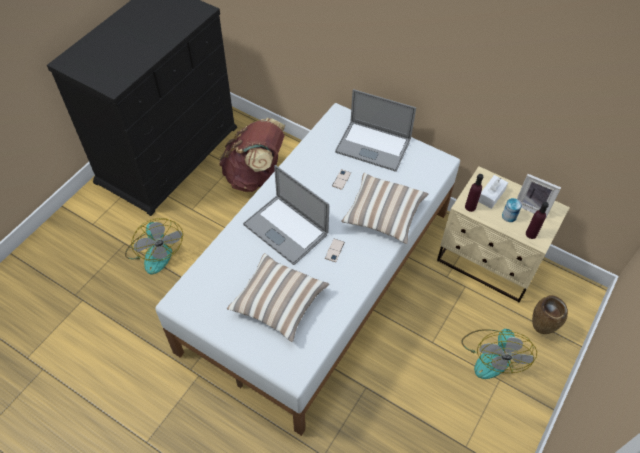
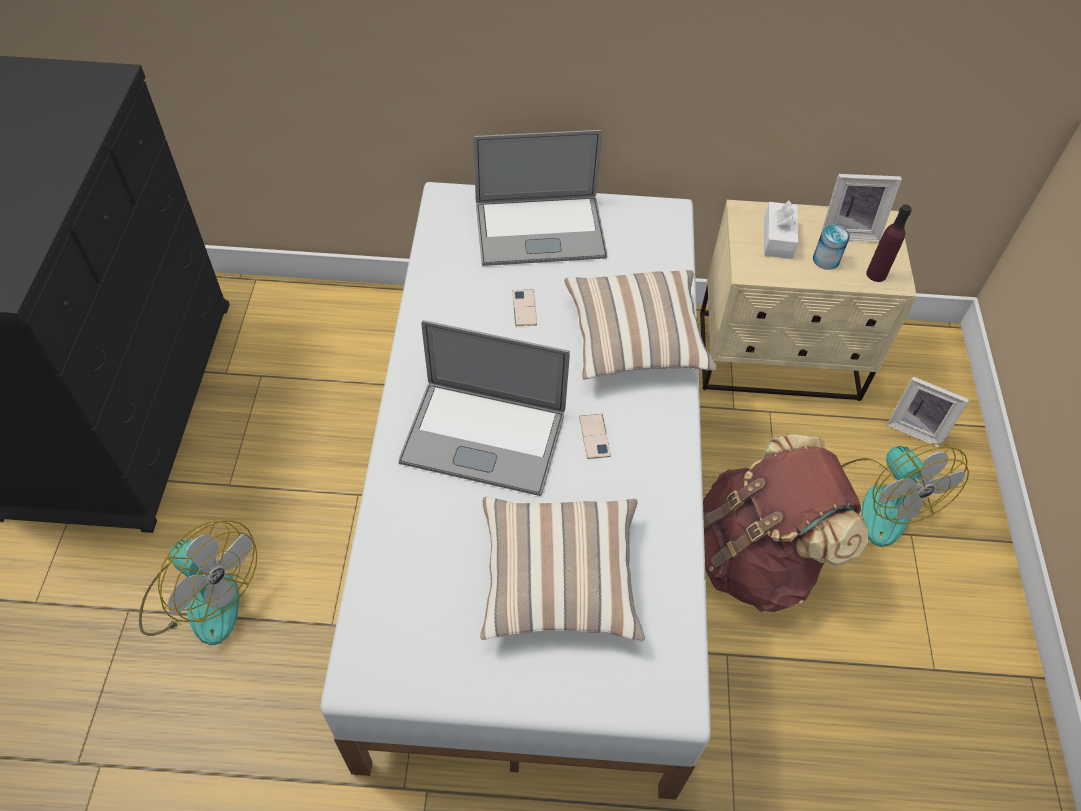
camera: 30 degrees left, 0 degrees up
(255, 175) = (314, 375): brown backpack -> brown backpack (757, 556)
(470, 207) = (759, 269): purple bottle -> none
(541, 329) = (916, 427): brown vase -> picture frame

